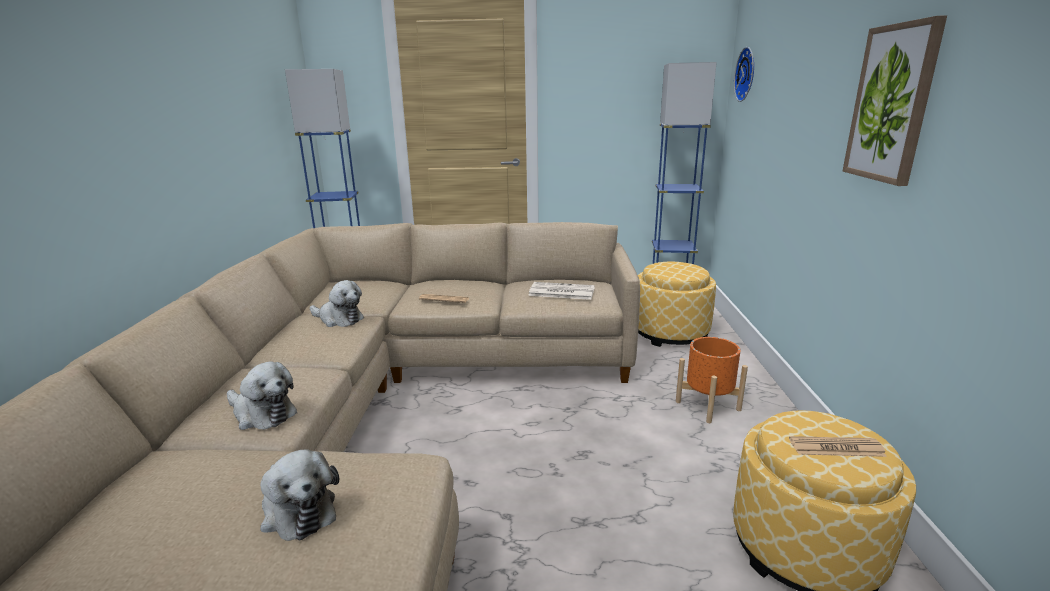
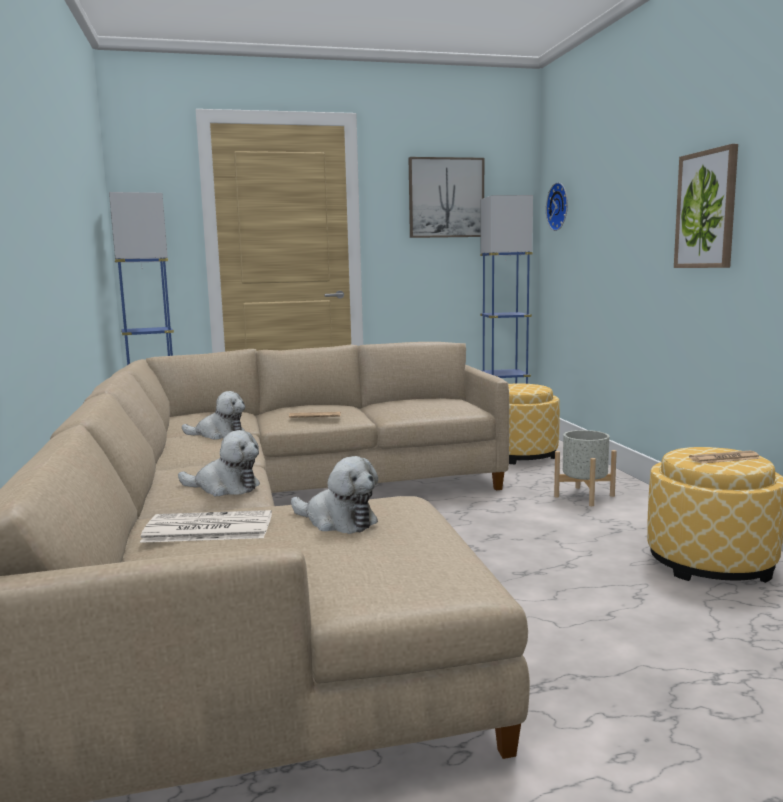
camera: 15 degrees left, 10 degrees down
(560, 292) = (427, 404): newspaper -> newspaper (206, 529)
(628, 63) = (446, 198): none -> picture
(707, 406) = (584, 496): orange planter -> grey planter

